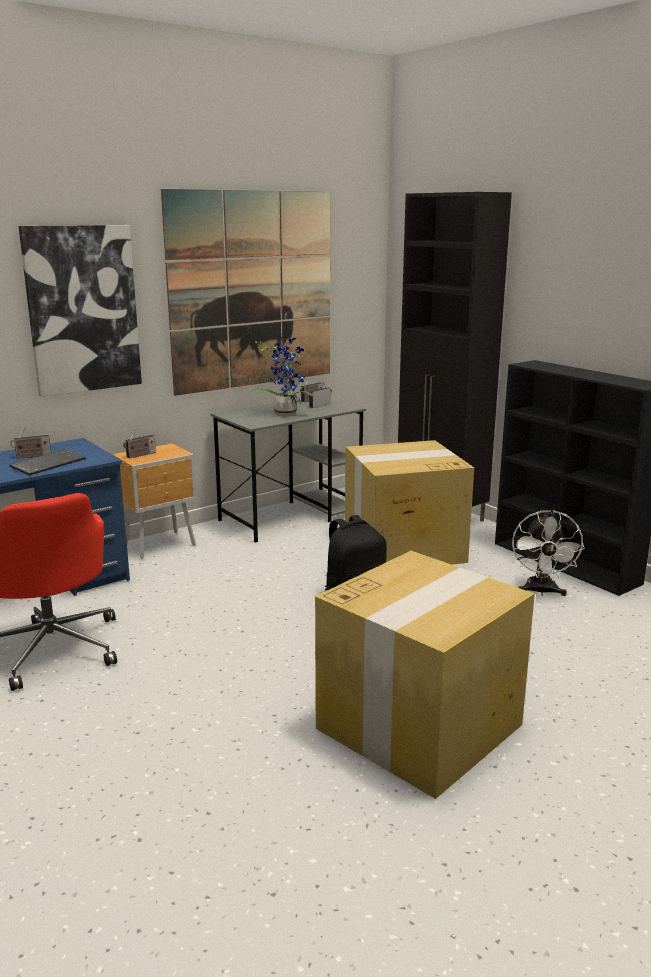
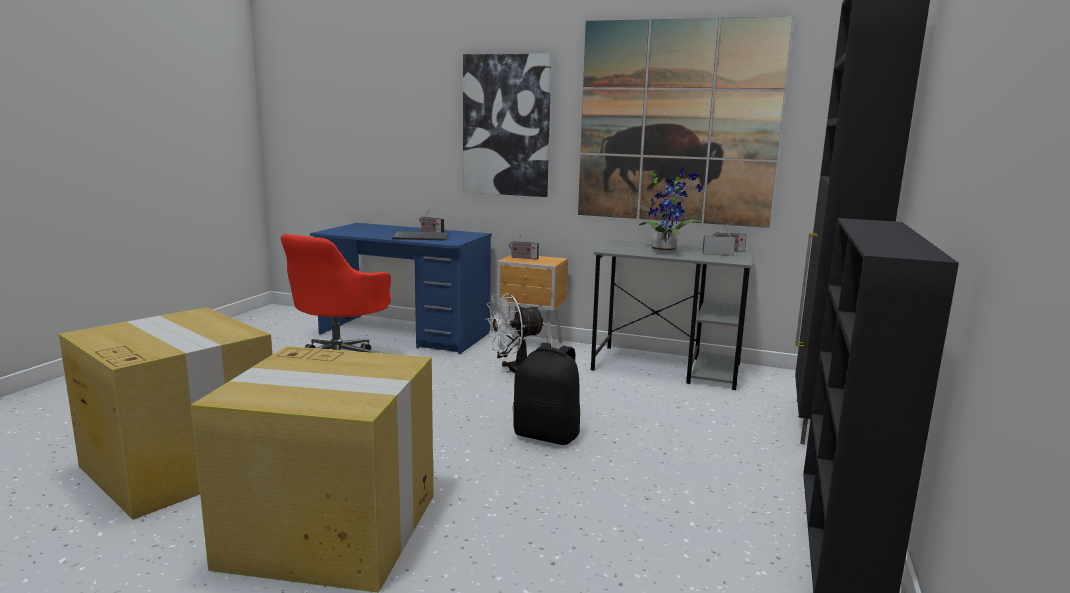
camera: 55 degrees right, 5 degrees down
(402, 548) = (692, 428): cardboard box -> cardboard box (179, 464)
(541, 592) = (723, 534): white fan -> white fan (514, 371)

